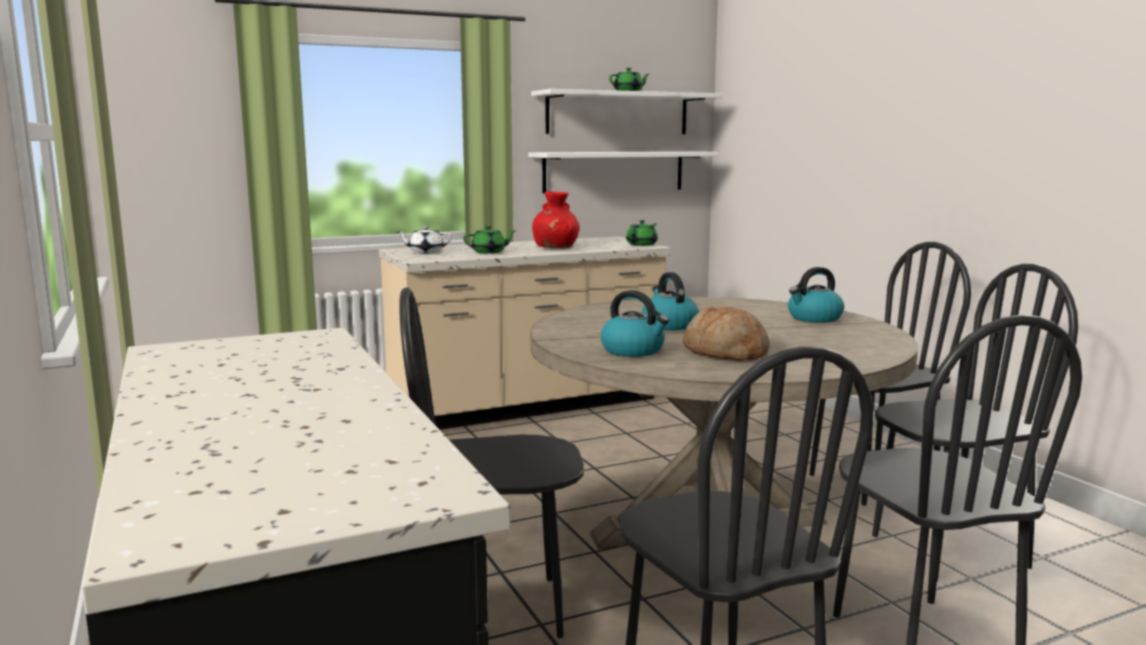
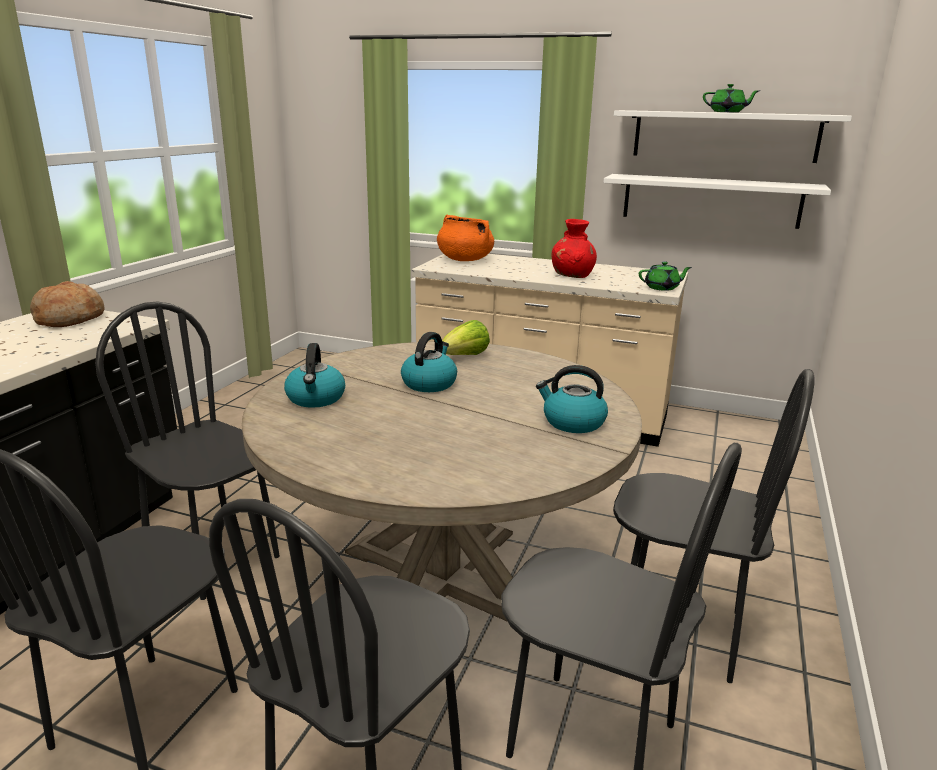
camera: 45 degrees right, 10 degrees up
(425, 252) = (464, 260): white teapot -> orange cooking pot
(489, 252) = (504, 269): green teapot -> none
(632, 309) = (464, 357): none -> lettuce
(725, 353) = (359, 428): bread -> bread (69, 319)

